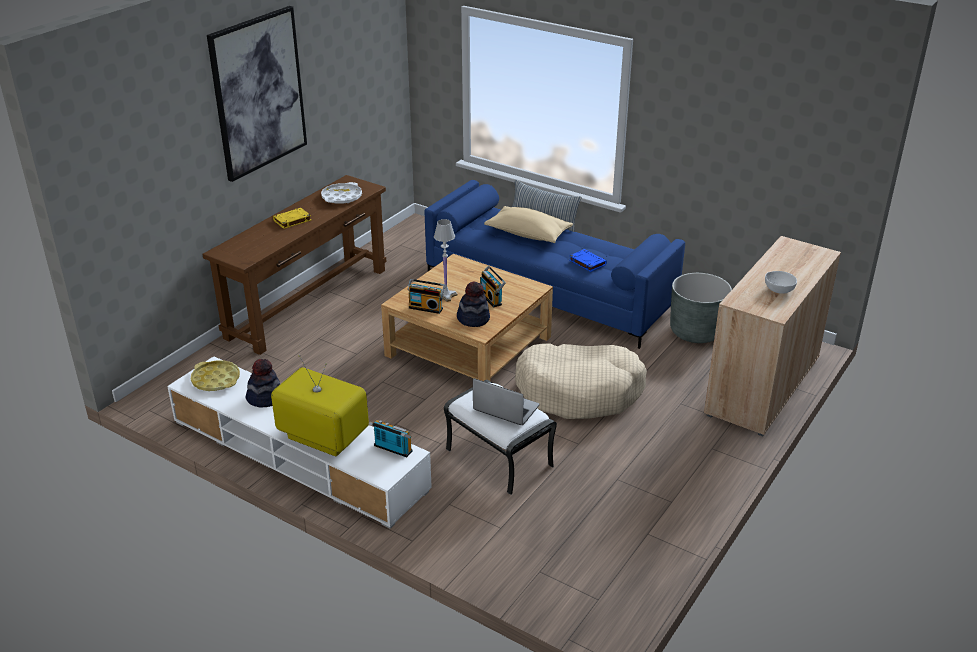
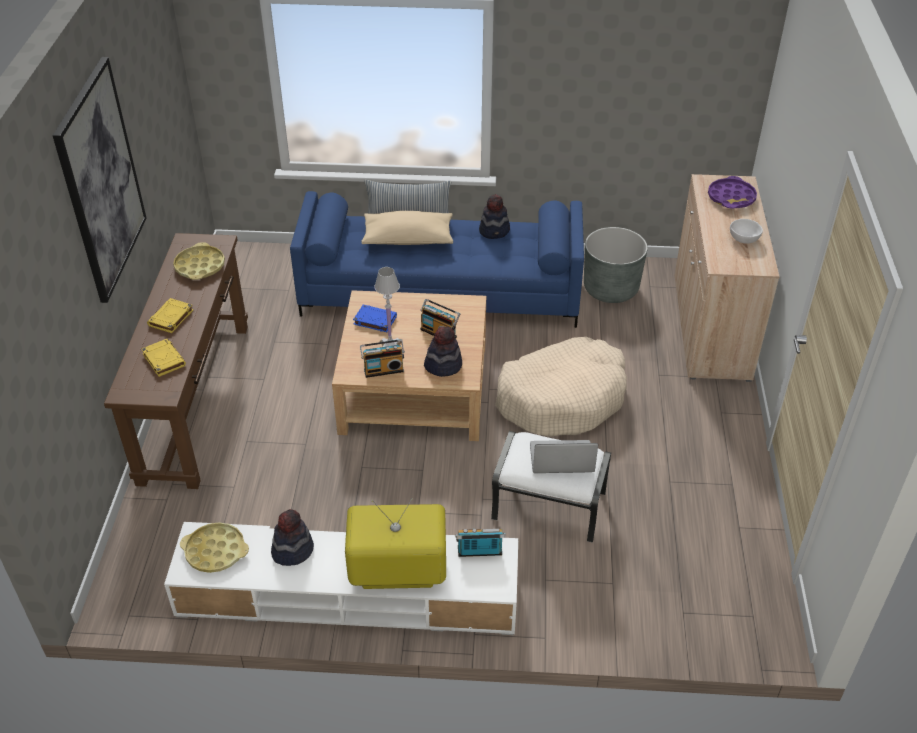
camera: 30 degrees left, 10 degrees up
(263, 241) = (163, 359): none -> yellow book
(341, 197) = (200, 266): white tray -> yellow tray
(587, 262) = (495, 254): blue book -> blue book (374, 320)
(602, 247) = (494, 231): none -> hat
(800, 260) = (731, 197): none -> purple tray

